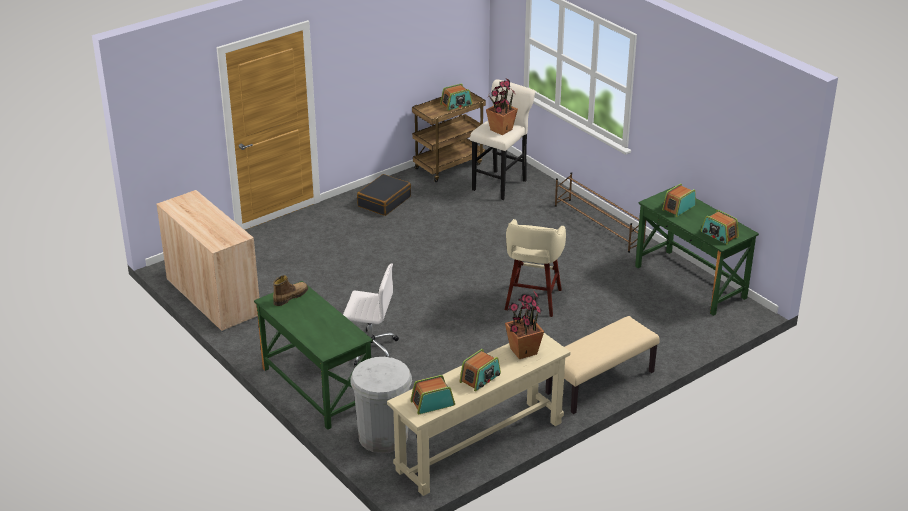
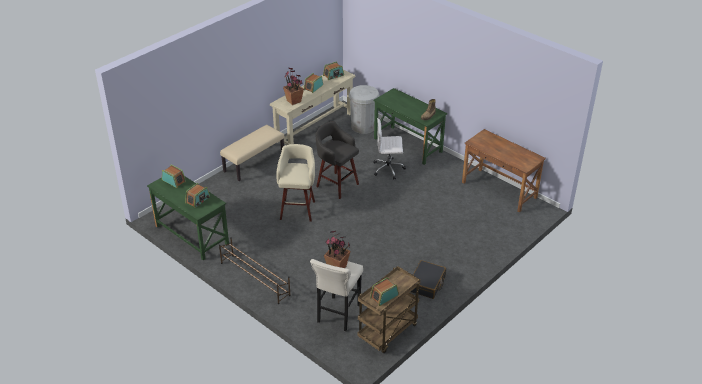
camera: 170 degrees right, 5 degrees up
(213, 298) = (499, 190): beige cabinet -> brown desk
(464, 331) = (336, 185): none -> grey stool

